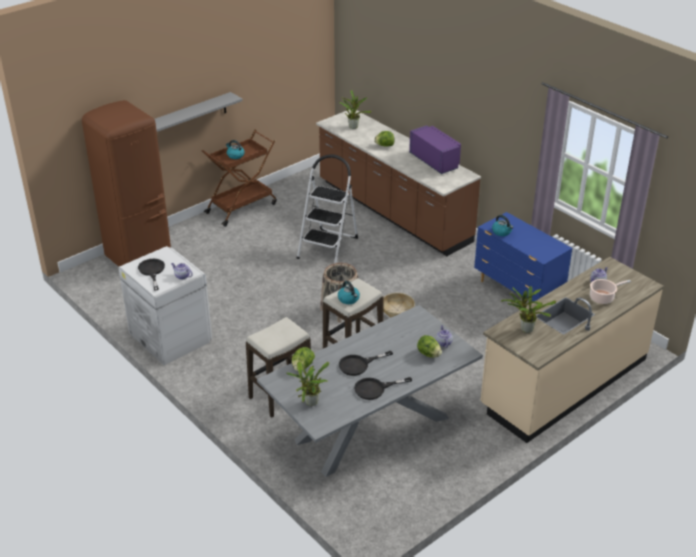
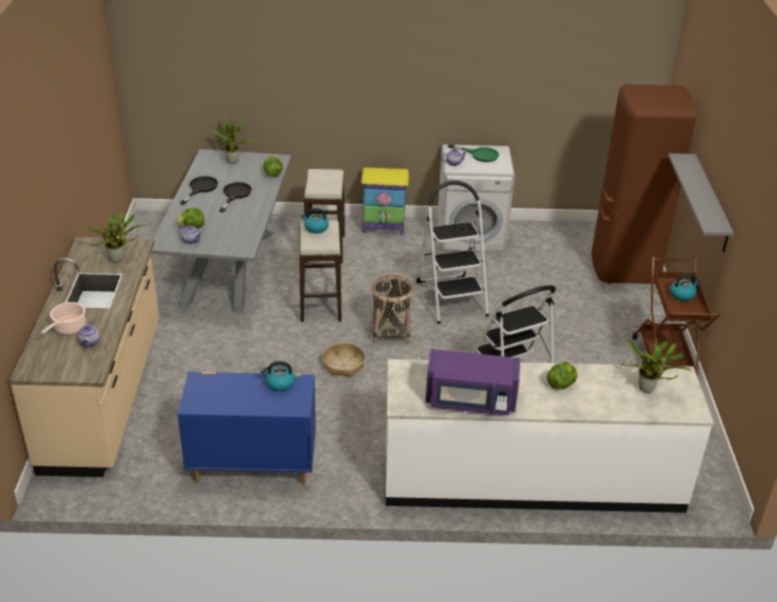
camera: 130 degrees right, 0 degrees up
(152, 271) = (480, 155): black frying pan -> green frying pan
(210, 385) = (384, 227): none -> nightstand
(268, 306) = (451, 297): none -> step ladder
(393, 212) = (531, 480): brown counter -> white counter

